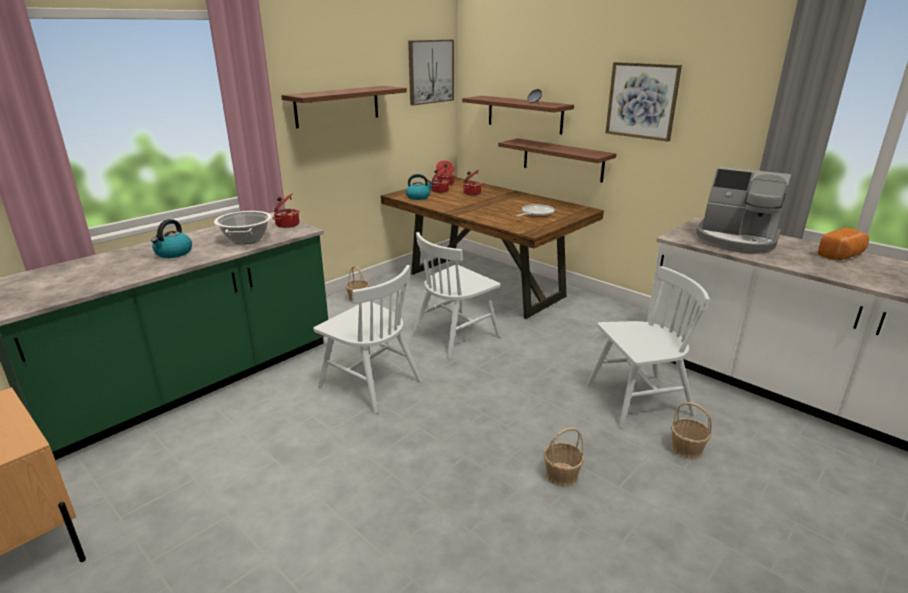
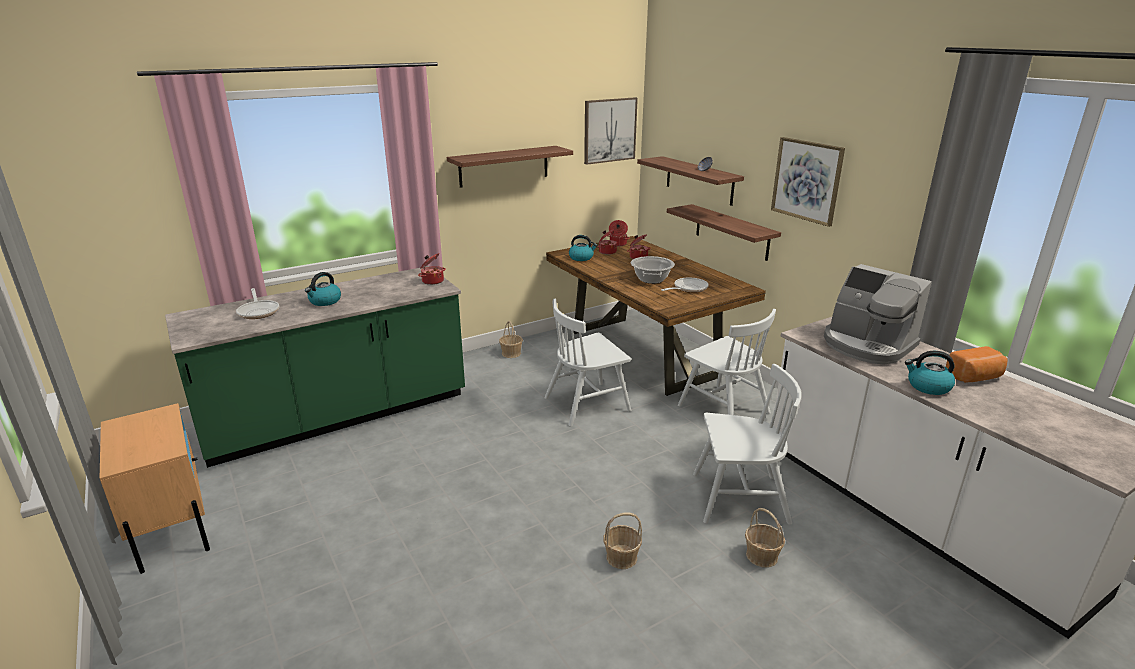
camera: 15 degrees right, 0 degrees up
(95, 270) = (258, 311): none -> frying pan
(246, 239) = (390, 293): cooking pot -> cooking pot (651, 279)
(370, 383) = (486, 440): white chair -> white chair (723, 409)
(814, 267) = (928, 386): none -> kettle

